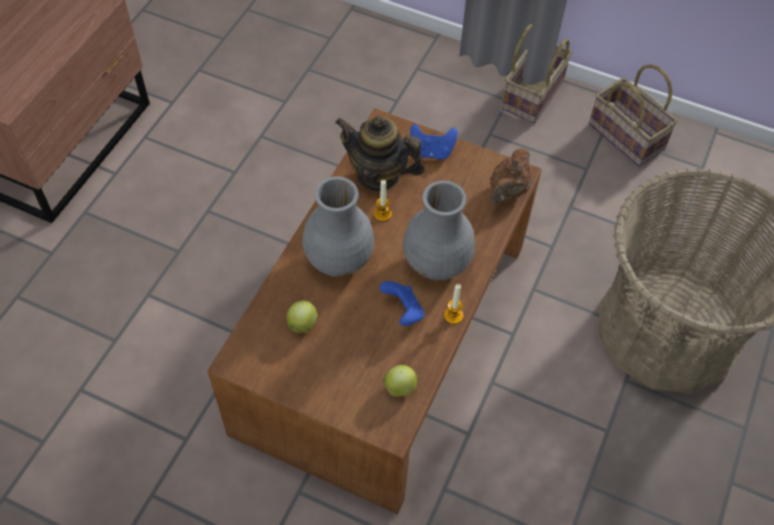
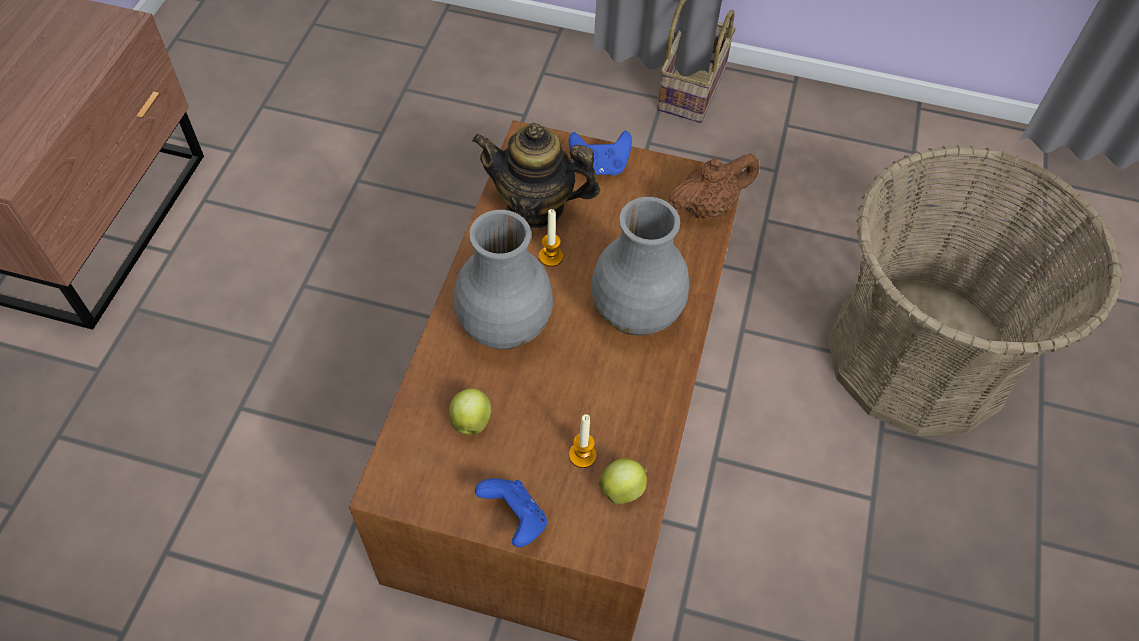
camera: 10 degrees left, 0 degrees up
(403, 311) = (605, 384): blue game controller -> blue game controller (515, 519)
(453, 315) = (672, 380): candle -> candle (582, 455)
(507, 192) = (708, 206): brown teapot -> brown teapot turned 135 degrees counterclockwise
(628, 137) = (818, 126): basket -> none

